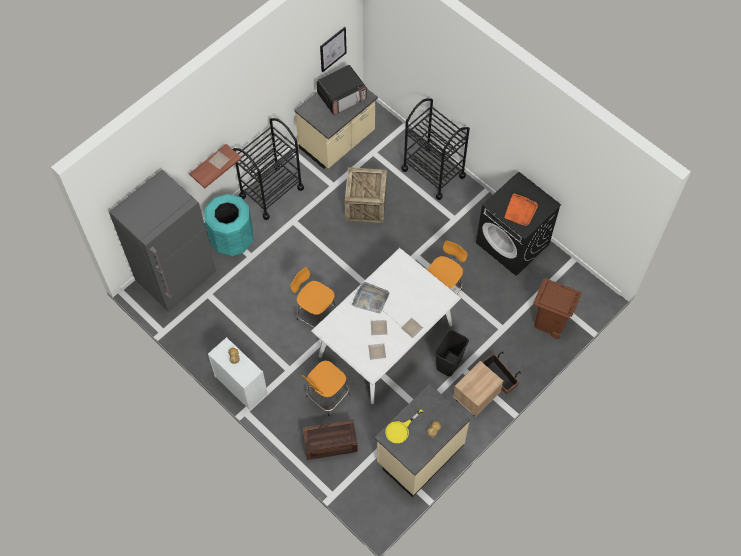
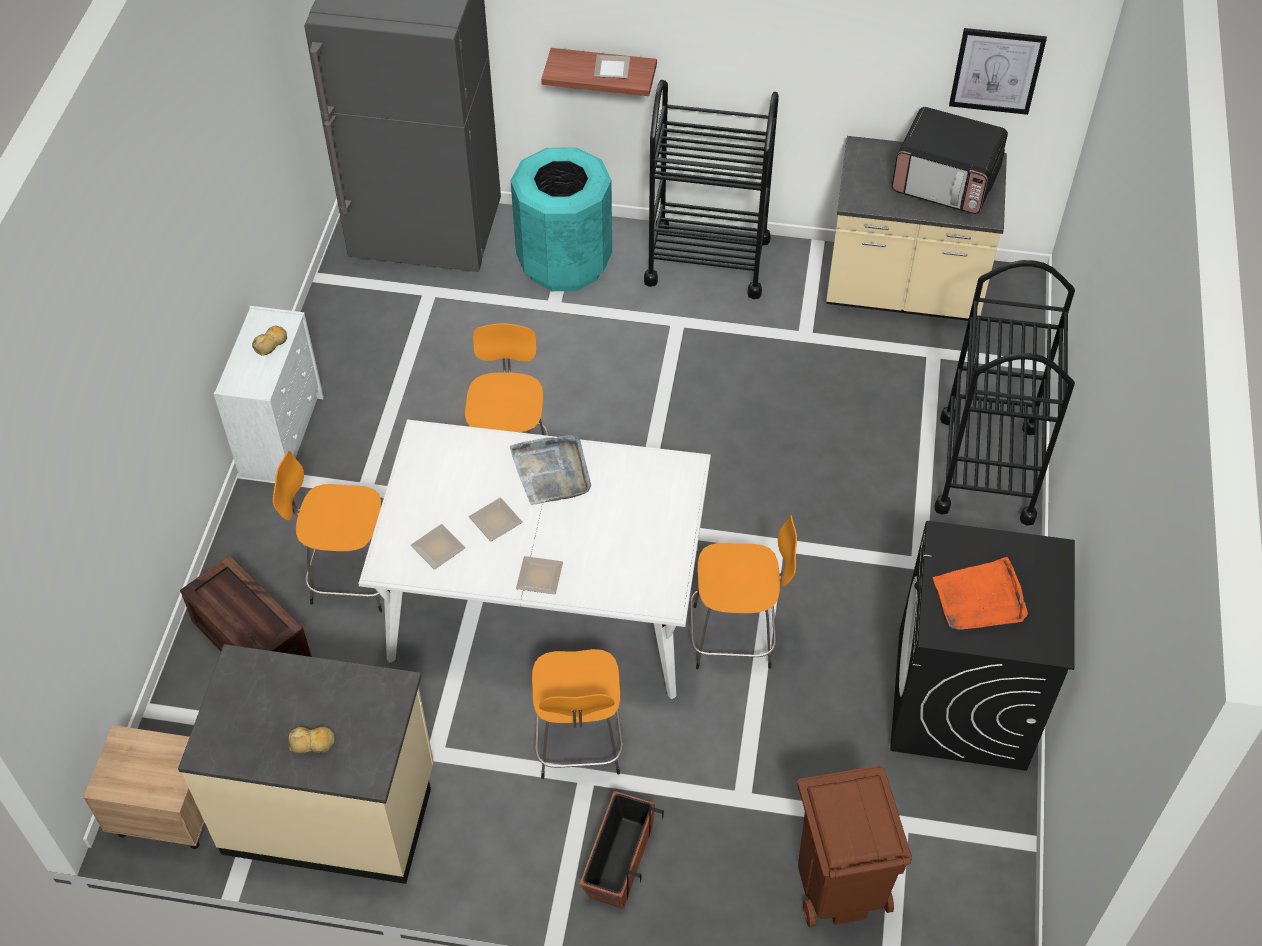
camera: 55 degrees right, 10 degrees down
(366, 205) = (811, 405): crate -> none
(400, 430) = (271, 681): yellow frying pan -> none
(449, 364) = (578, 745): black trash can -> orange stool
(475, 398) = (536, 841): beige nightstand -> beige nightstand (166, 812)

